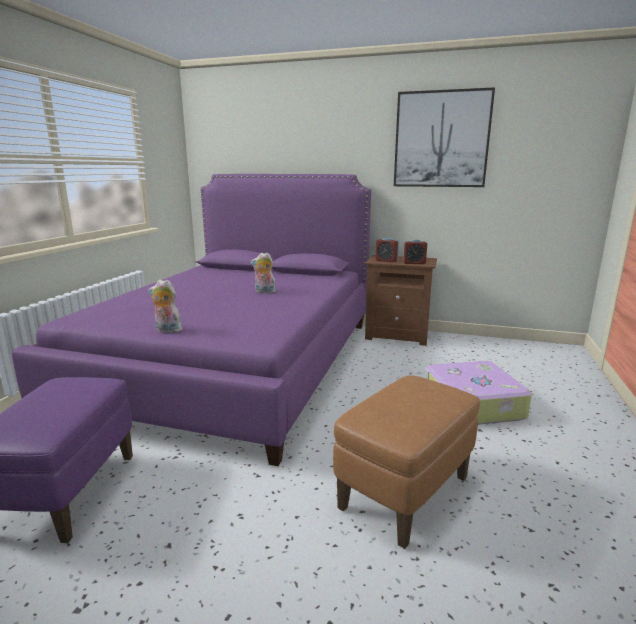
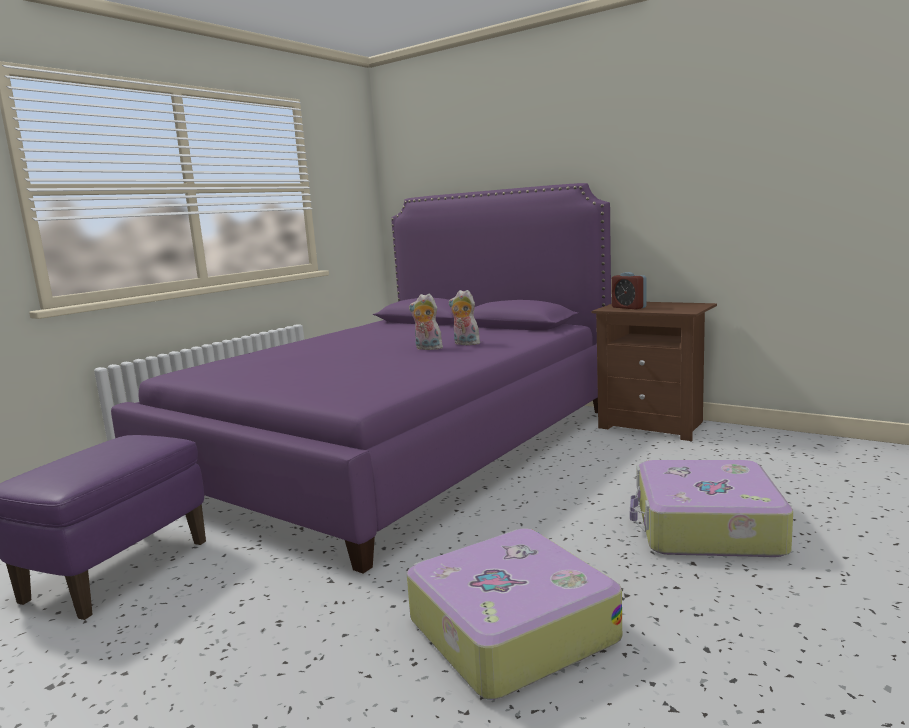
camera: 20 degrees right, 5 degrees down
(167, 330) = (262, 387): plush toy -> plush toy (465, 344)
(404, 493) = (509, 629): brown ottoman -> suitcase
(414, 263) = (668, 310): alarm clock -> none
(441, 140) = (713, 118): picture -> none

